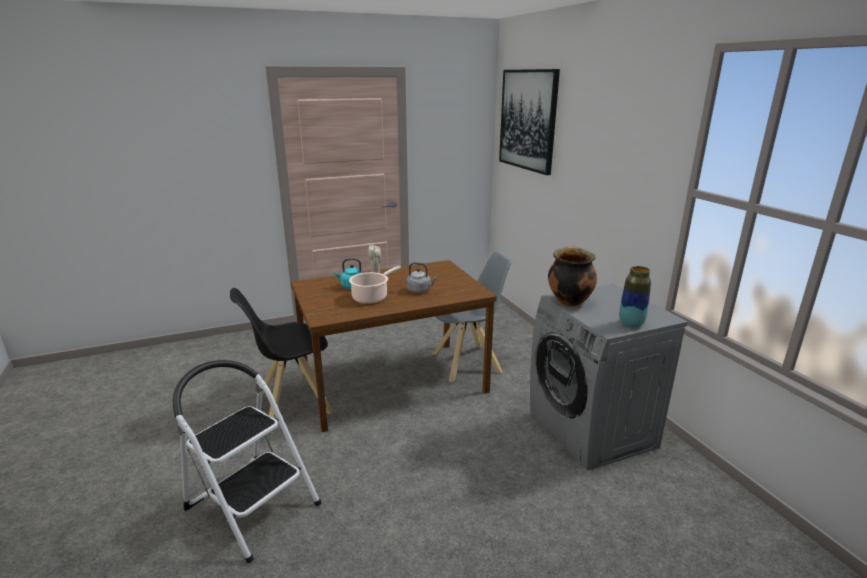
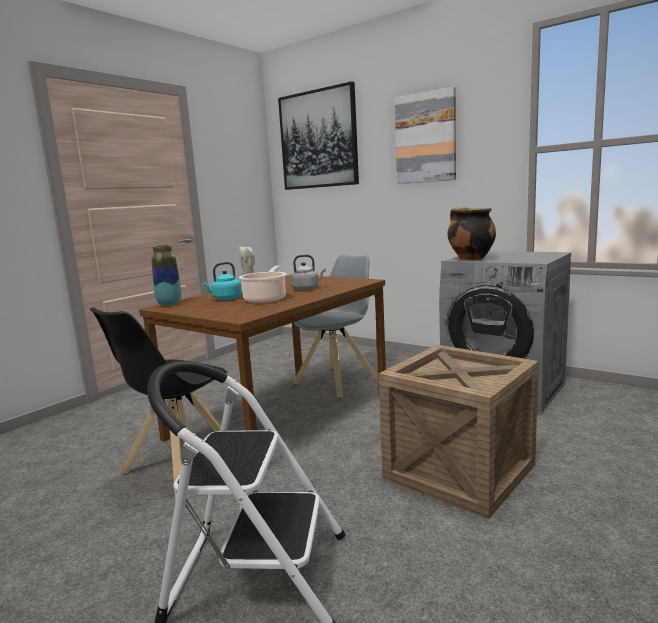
camera: 30 degrees left, 10 degrees down
(450, 493) = (459, 471): none -> crate
(605, 146) = (425, 138): none -> picture
(631, 324) = (542, 258): vase -> vase (169, 304)

